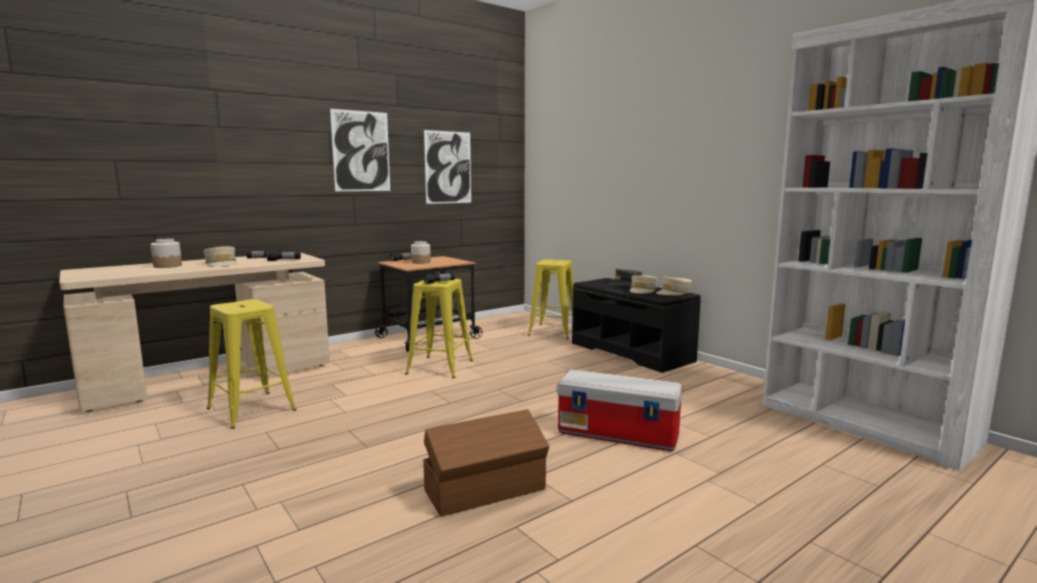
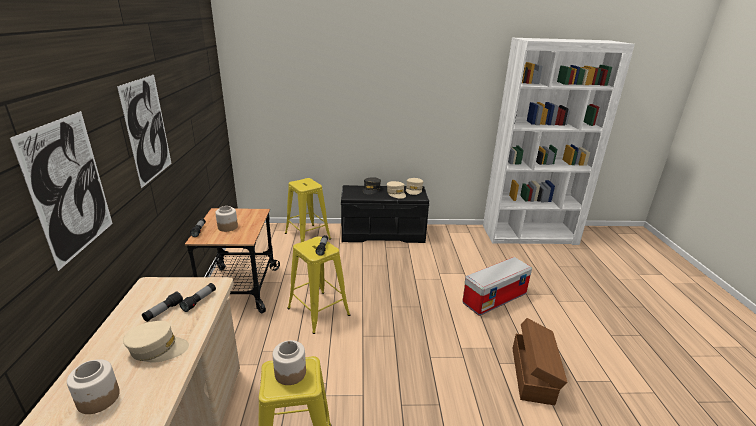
camera: 55 degrees left, 15 degrees up
(246, 304) = (290, 372): none -> jar
(448, 167) = (194, 118): picture -> picture (69, 188)

